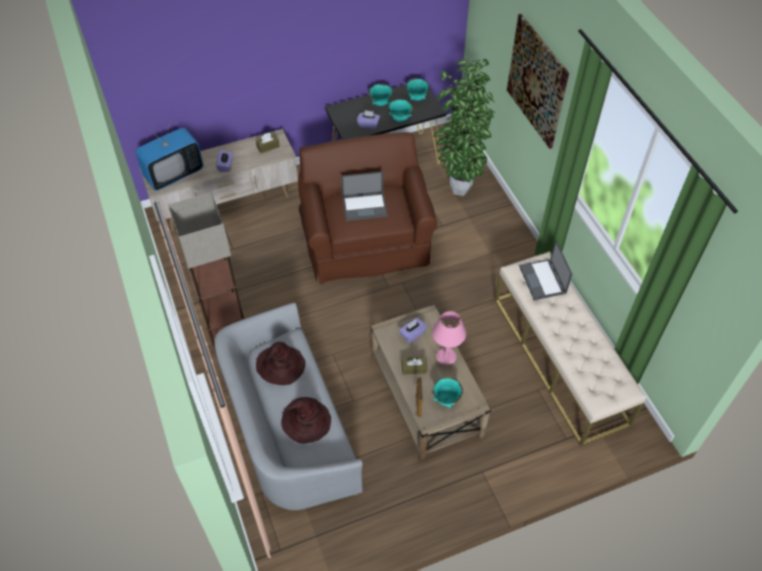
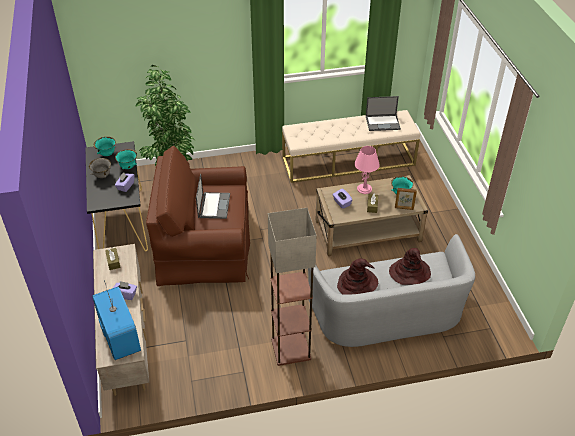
camera: 80 degrees left, 10 degrees down
(380, 103) = (102, 176): turquoise bowl -> grey bowl
(537, 81) = (192, 45): picture -> none
(543, 280) = (309, 132): laptop -> laptop (383, 122)

